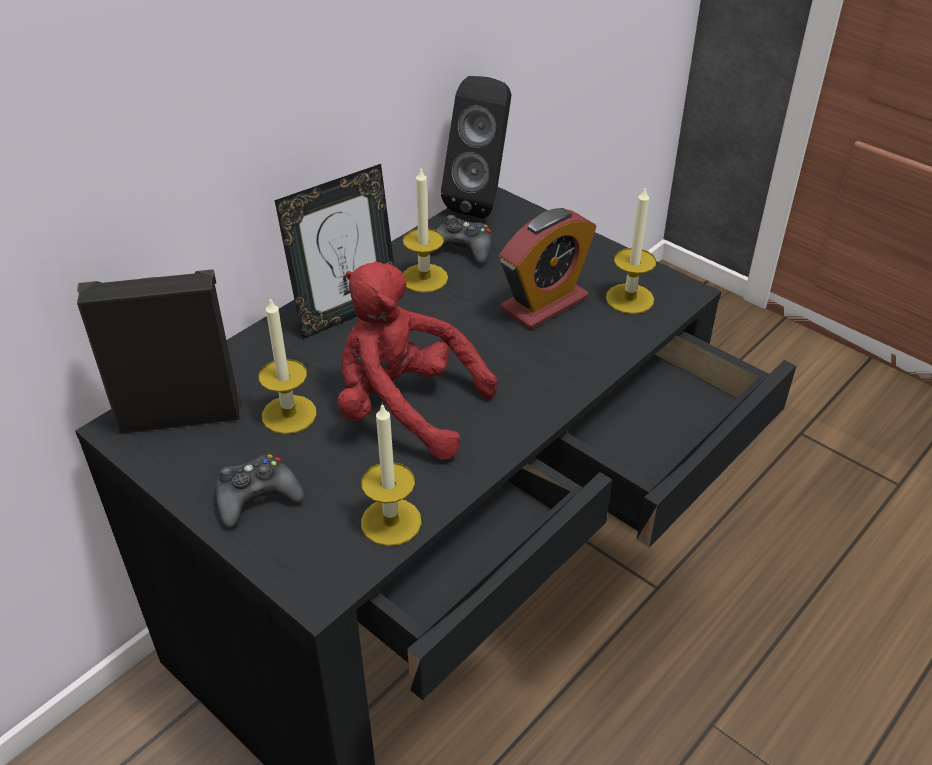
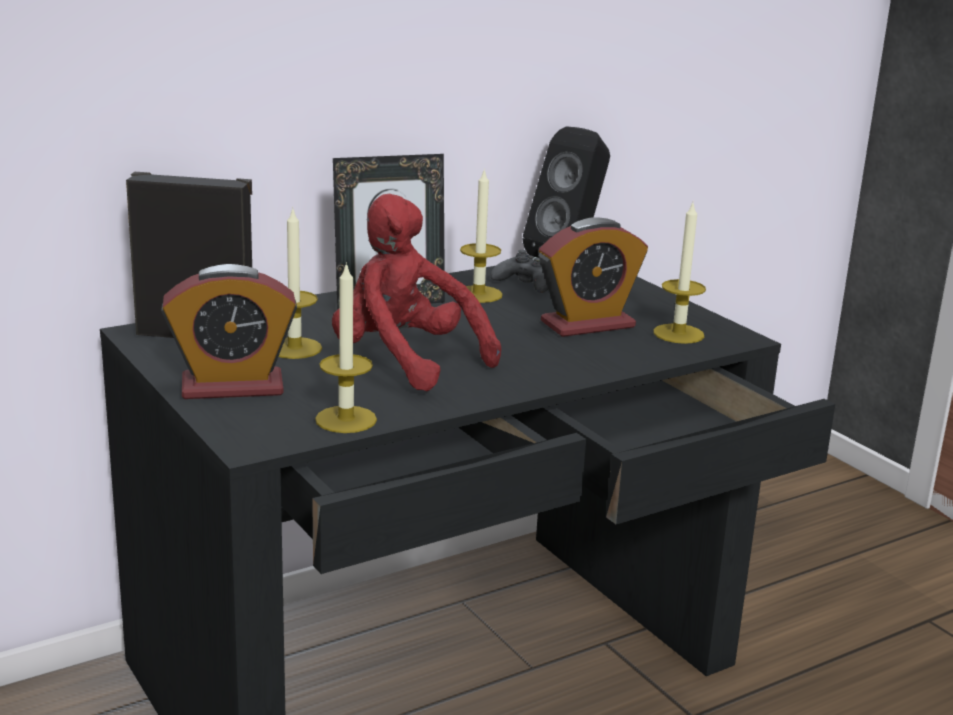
camera: 15 degrees right, 20 degrees down
(257, 497) = (232, 387): black game controller -> alarm clock

